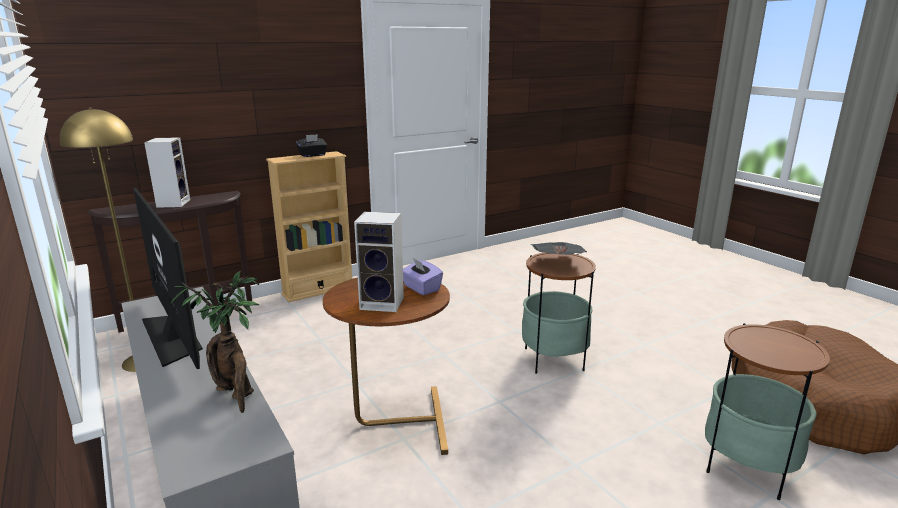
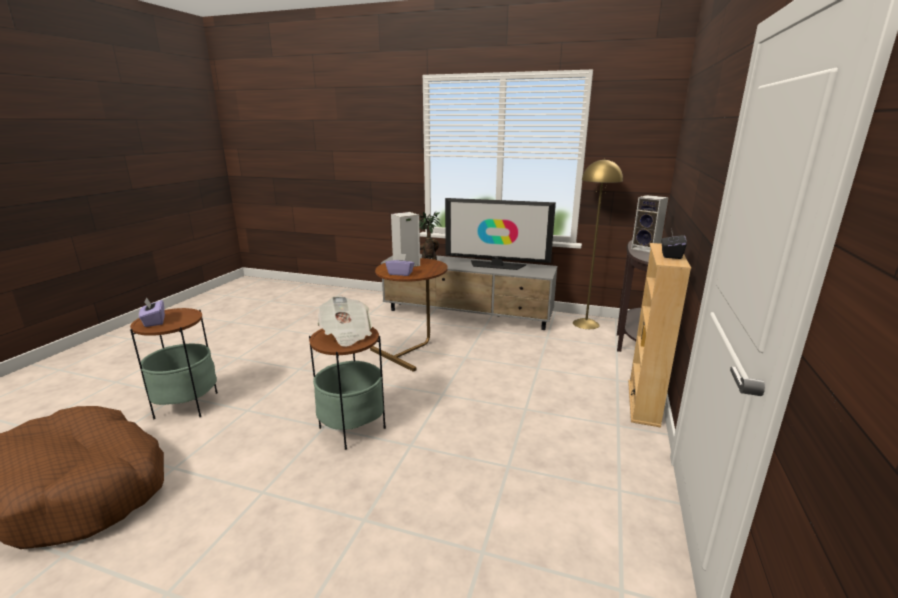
camera: 140 degrees right, 0 degrees up
(793, 348) = (154, 321): none -> purple tissue box

